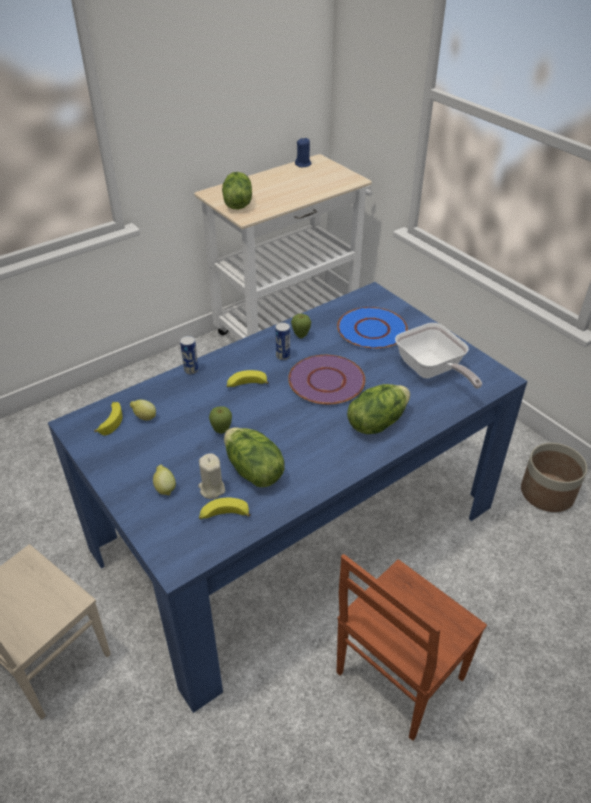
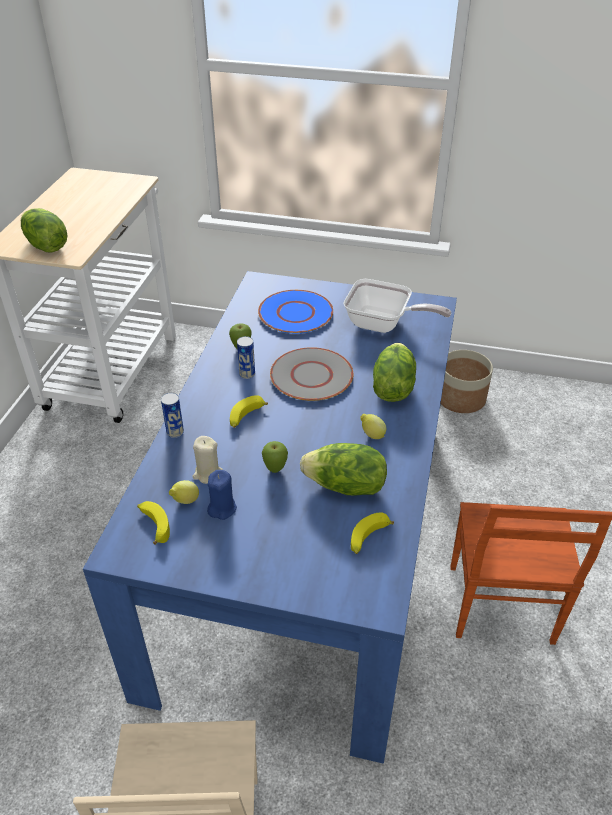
camera: 40 degrees left, 0 degrees up
(165, 488) = (288, 550): lemon -> lemon (372, 435)
(212, 489) = (330, 523): beige candle -> beige candle (207, 474)
(303, 164) = (67, 183): blue candle -> blue candle (222, 508)
(326, 381) = (311, 376): purple plate -> grey plate

